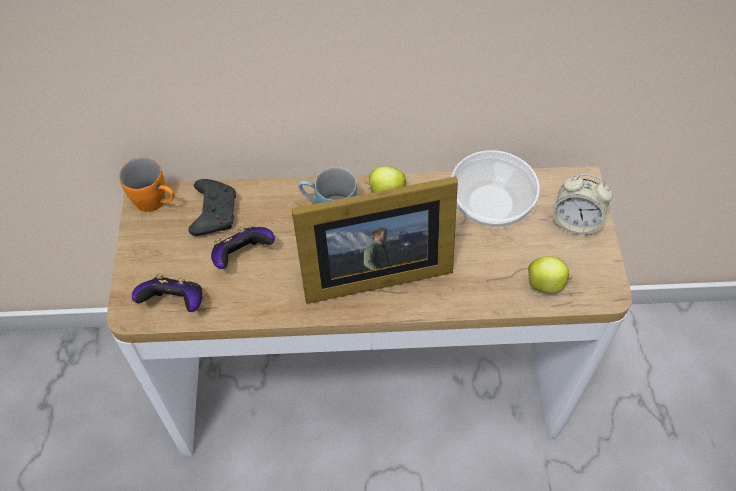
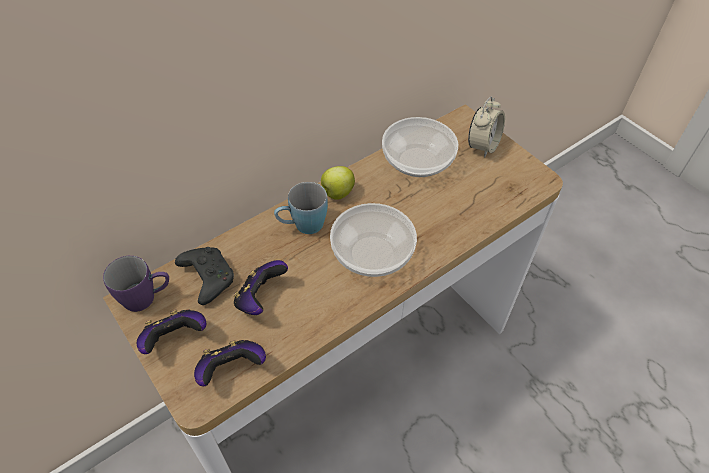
camera: 35 degrees left, 5 degrees down
(152, 251) = (175, 339): none -> game controller
(156, 203) = (147, 297): orange mug -> purple mug
(370, 270) = (372, 253): picture frame -> bowl
(546, 284) = (500, 196): apple -> none
(575, 222) = (482, 146): alarm clock -> alarm clock turned 45 degrees counterclockwise

